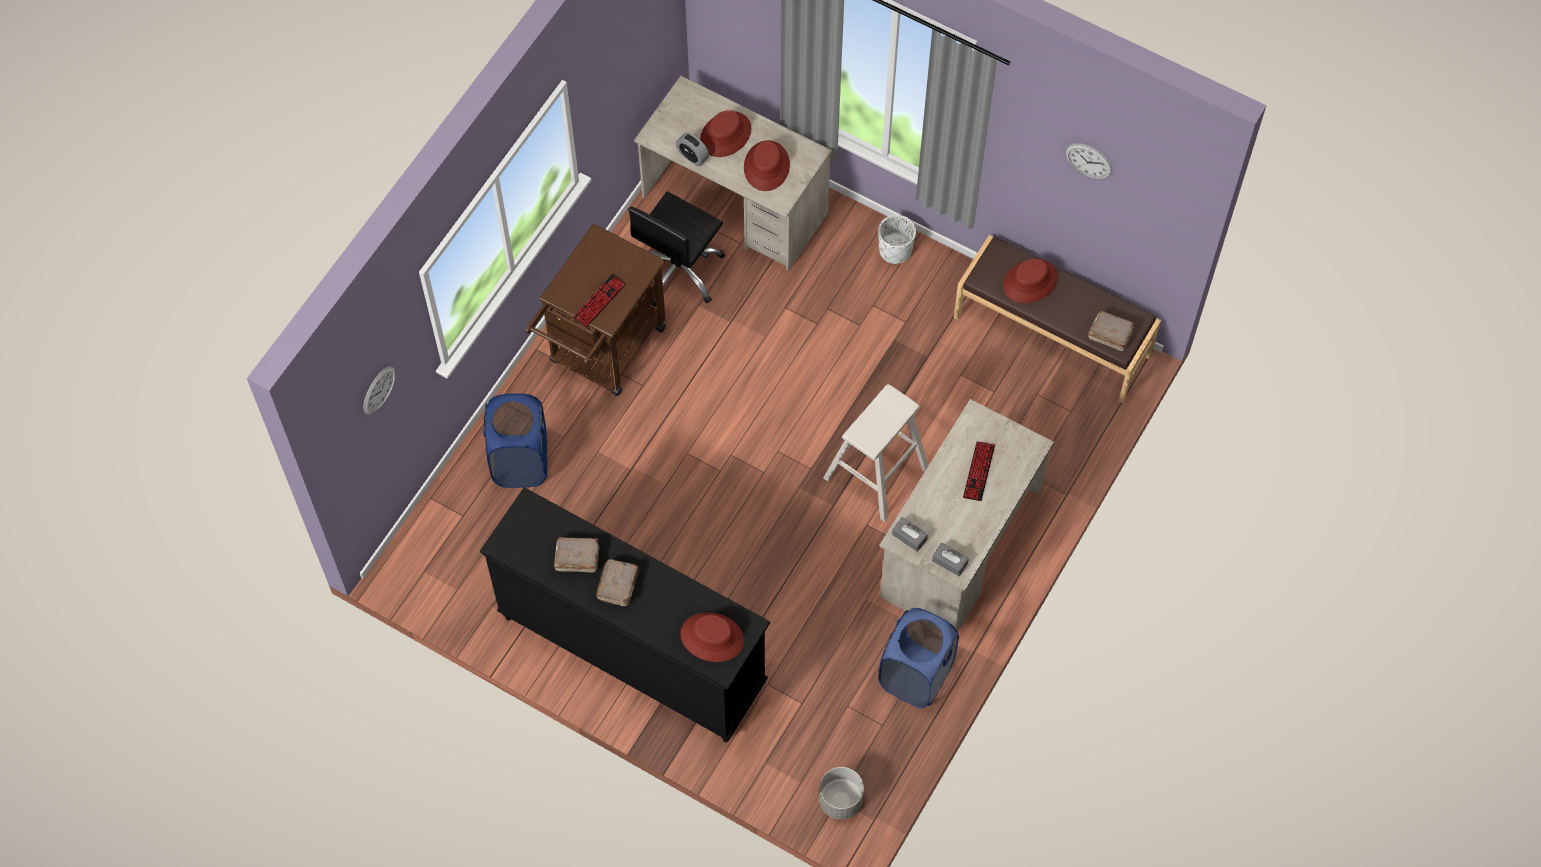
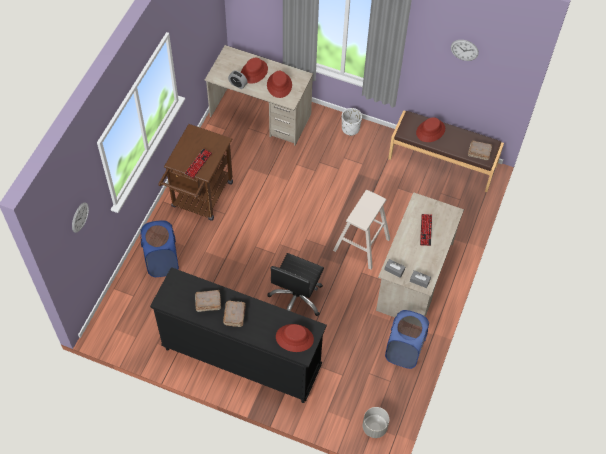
camera: 10 degrees left, 5 degrees down
(679, 270) = (235, 152): black office chair -> black office chair (296, 298)

